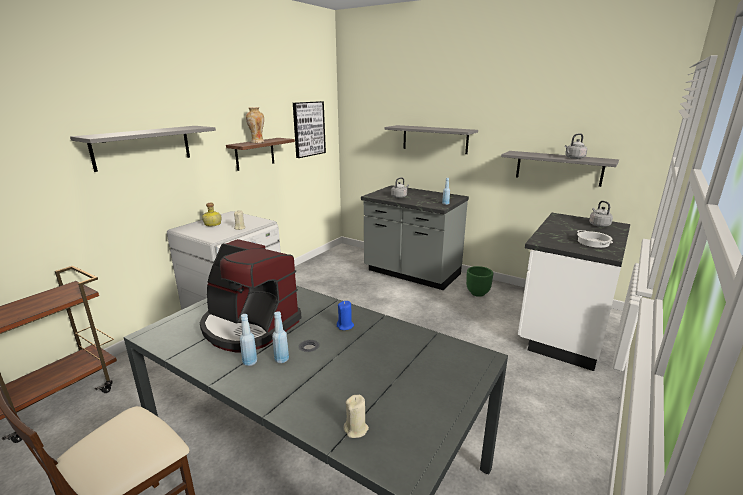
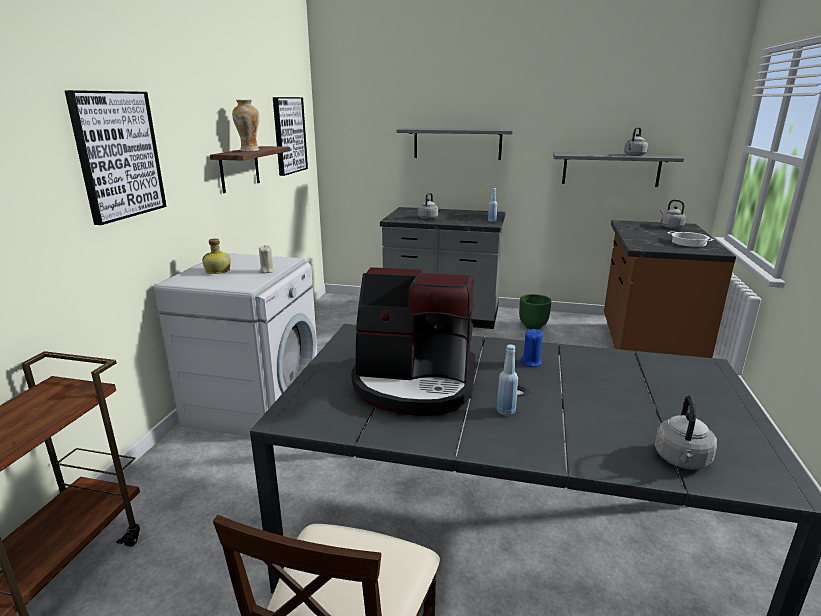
camera: 20 degrees left, 0 degrees up
(142, 147) = (118, 155): grey shelf -> picture
(250, 362) = (471, 422): blue bottle -> none
(356, 429) = (681, 460): beige candle -> grey kettle
(562, 330) = (645, 349): white counter -> brown counter

